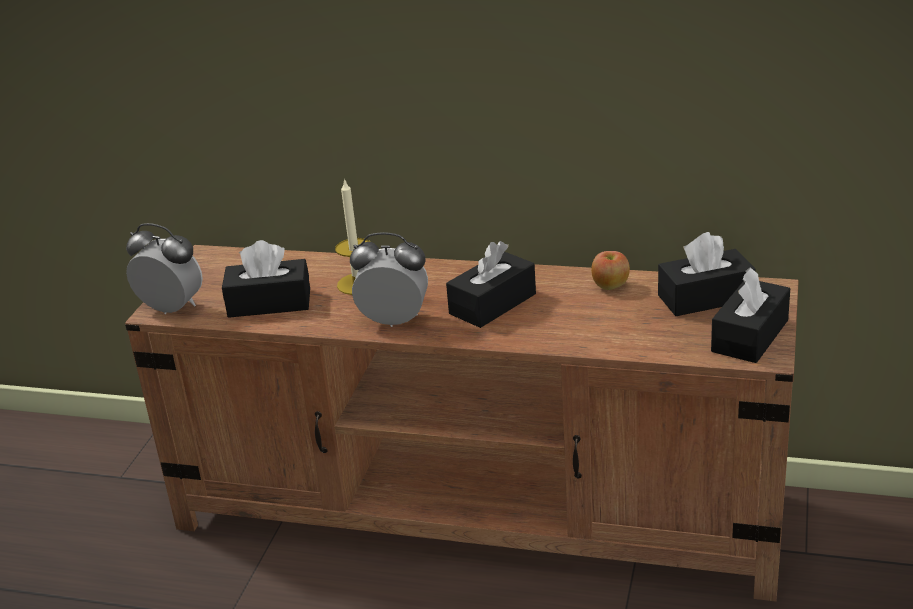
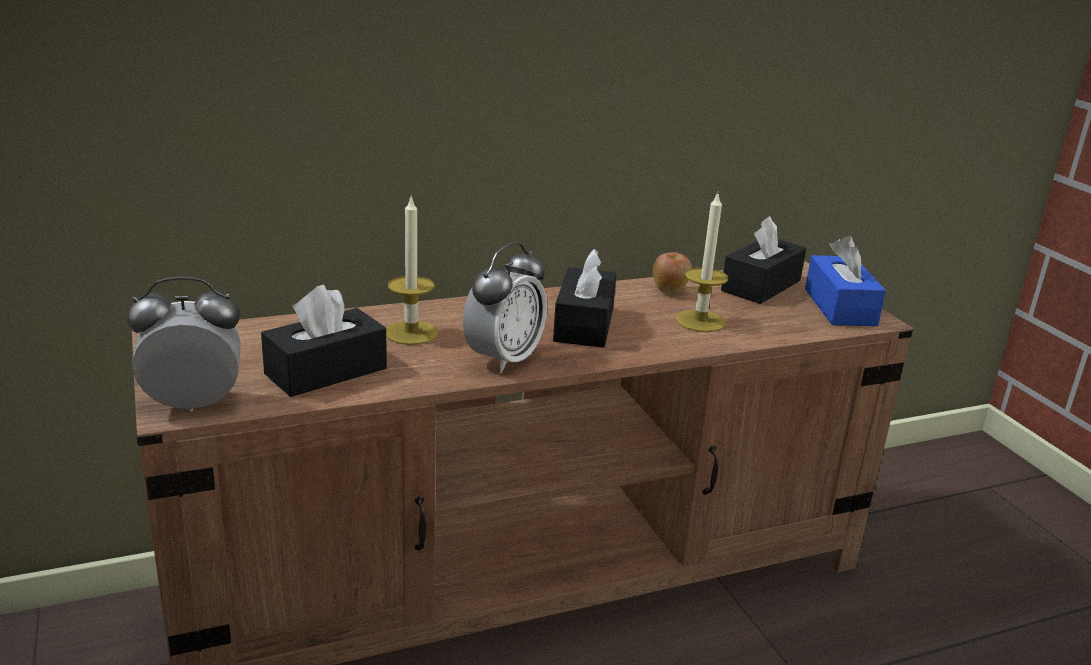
camera: 40 degrees left, 5 degrees down
(394, 321) = (504, 359): alarm clock -> alarm clock turned 150 degrees clockwise
(594, 321) = (700, 321): none -> candle
(750, 336) = (840, 307): black tissue box -> blue tissue box

